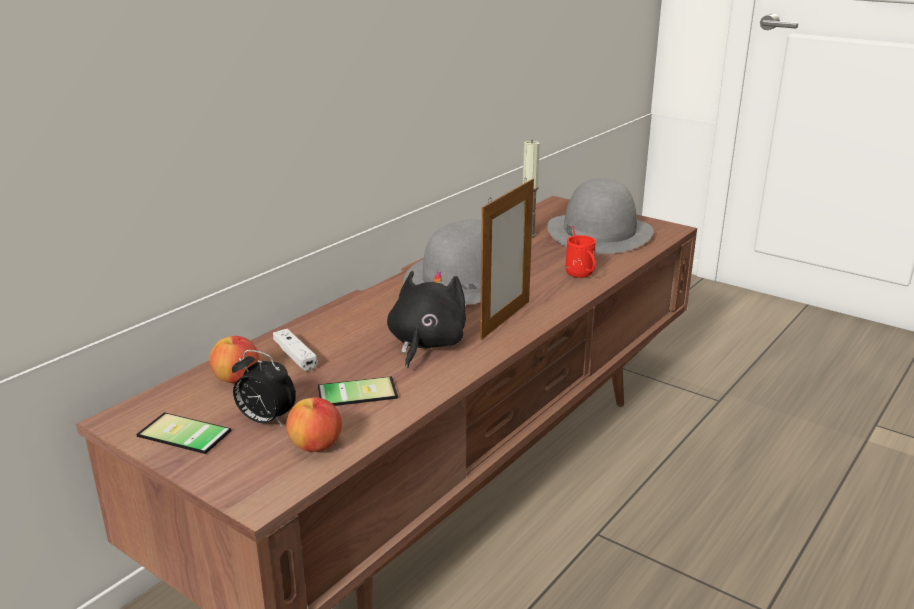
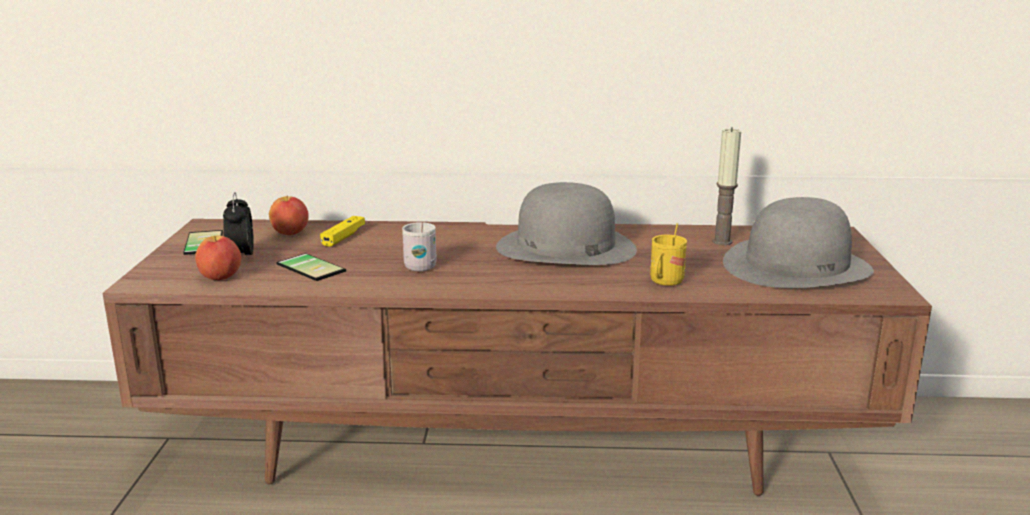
camera: 55 degrees right, 5 degrees down
(295, 356) = (343, 237): white game controller -> yellow game controller
(425, 344) = (419, 266): black plush toy -> white mug
(505, 319) = (510, 279): picture frame -> none
(581, 276) = (664, 283): red mug -> yellow mug

